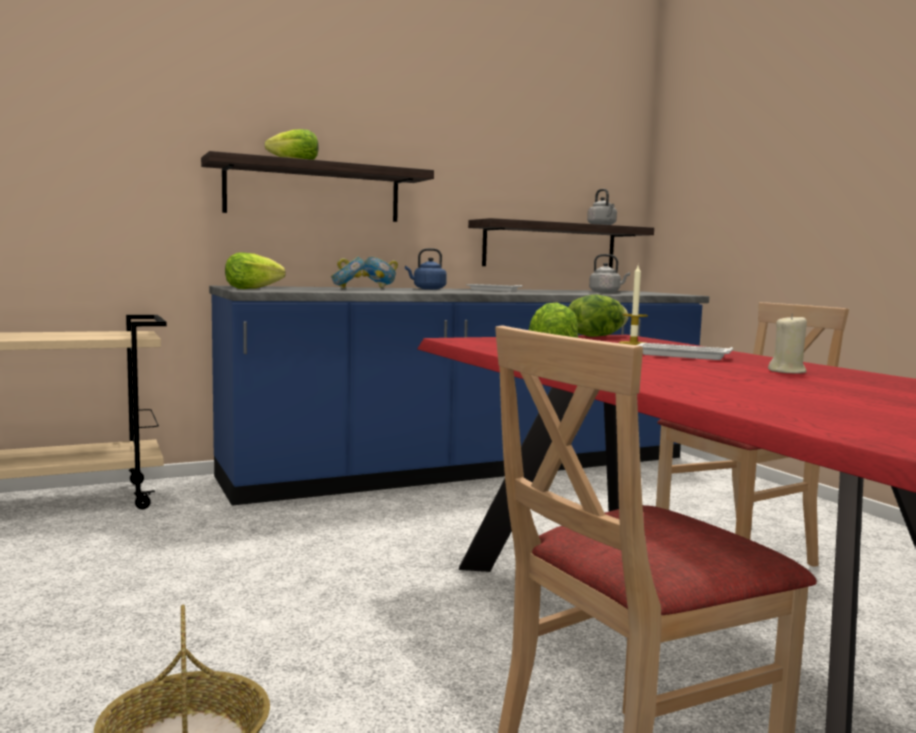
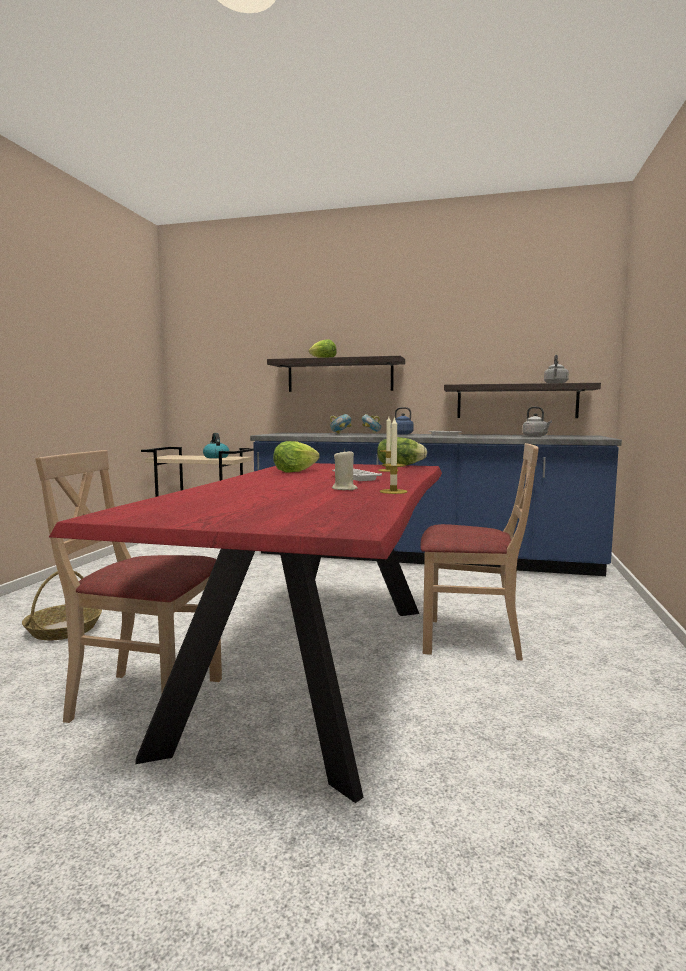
camera: 40 degrees right, 0 degrees up
(92, 334) = (216, 457): none -> kettle
(251, 289) = (274, 434): lettuce -> none
(845, 370) = (393, 491): none -> candle

